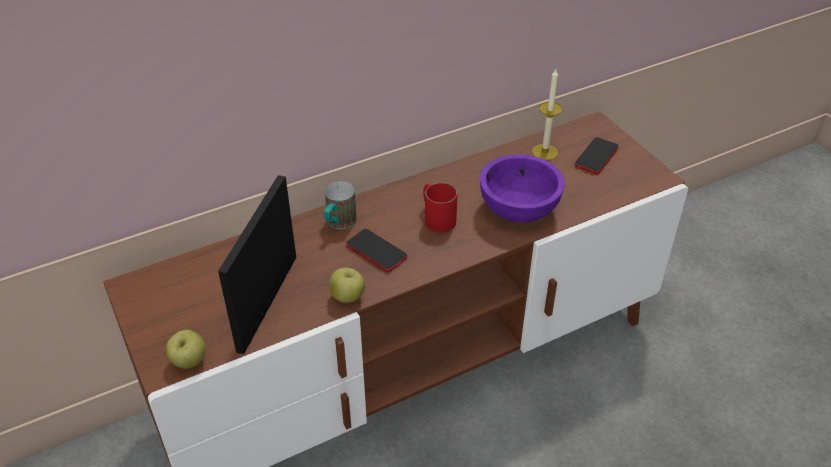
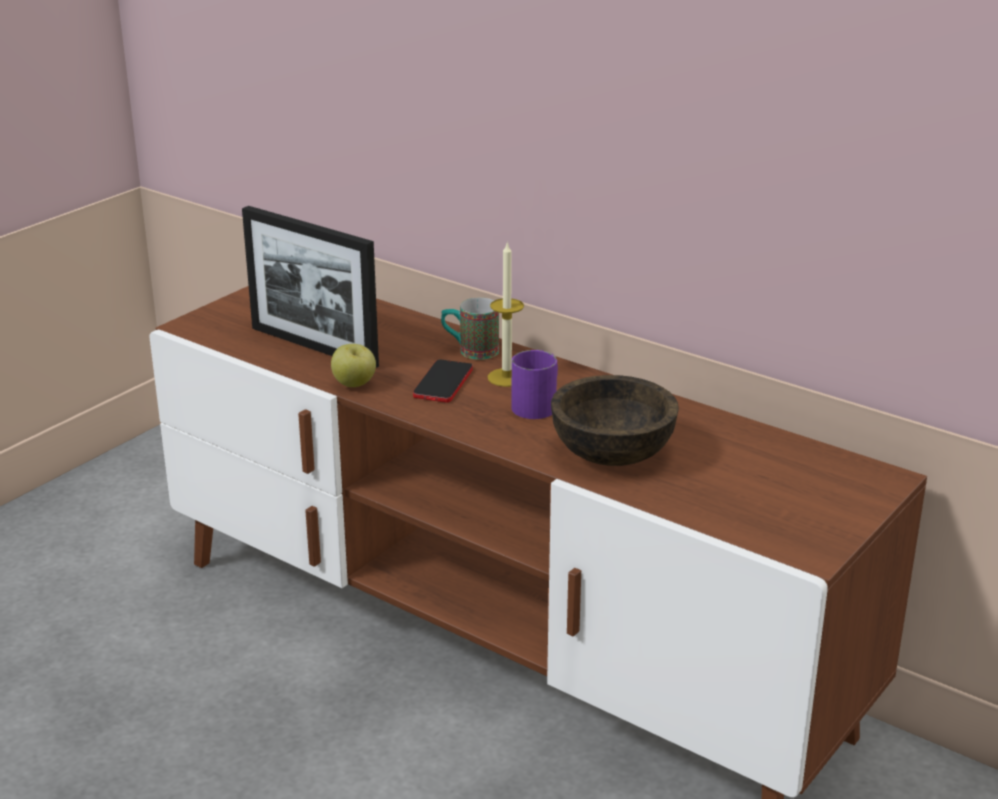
camera: 65 degrees right, 15 degrees down
(189, 361) = (206, 333): apple -> none
(267, 302) = (314, 347): picture frame -> picture frame turned 135 degrees counterclockwise
(436, 217) = (539, 404): red mug -> purple mug
(519, 209) = (613, 454): purple bowl -> brown bowl
(545, 152) = (762, 449): candle -> candle (506, 377)
(596, 156) = (800, 491): phone -> none

